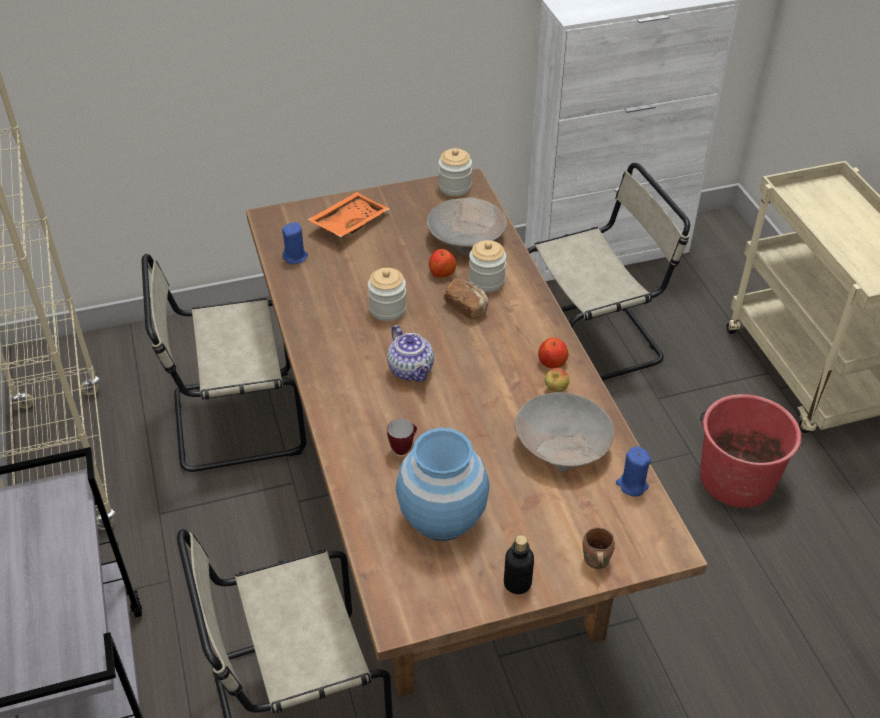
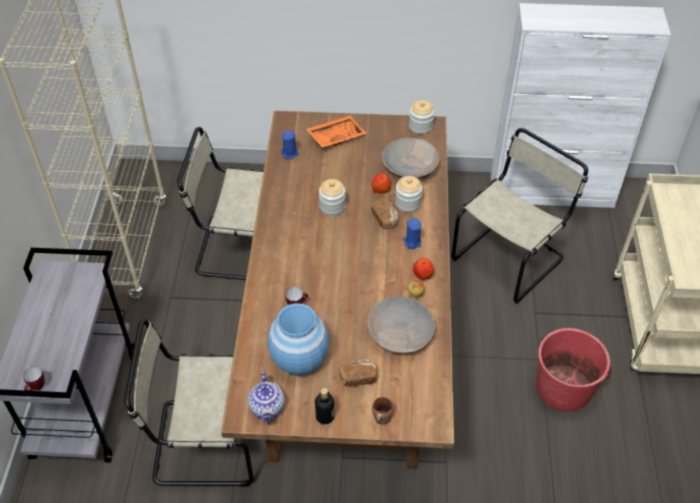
camera: 20 degrees right, 5 degrees up
(49, 682) = (37, 388): none -> mug
(411, 370) = (327, 254): teapot -> teapot (267, 408)
(535, 517) = (358, 377): none -> bread
(595, 340) = (510, 257): beige chair -> beige chair turned 45 degrees counterclockwise
(632, 485) = (432, 375): blue candle -> blue candle (412, 242)

